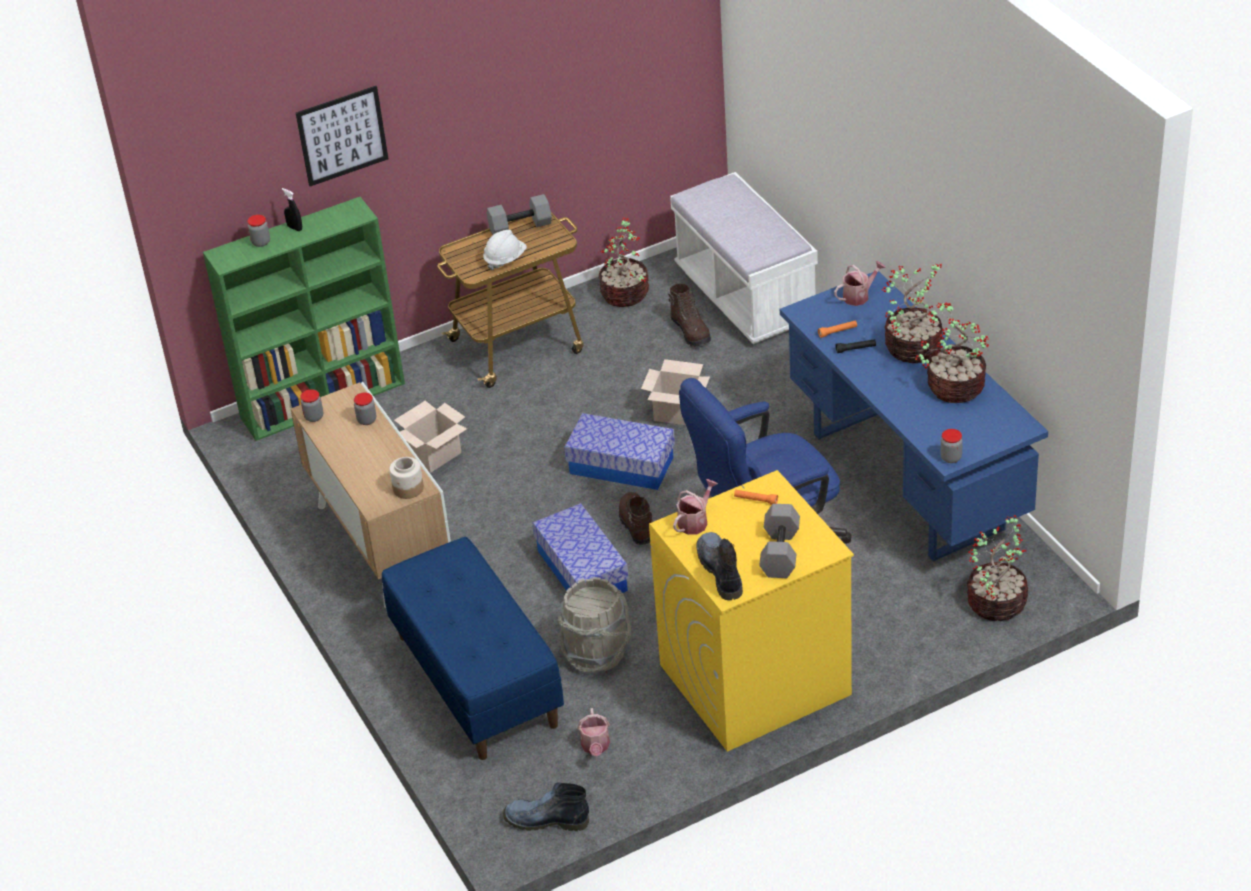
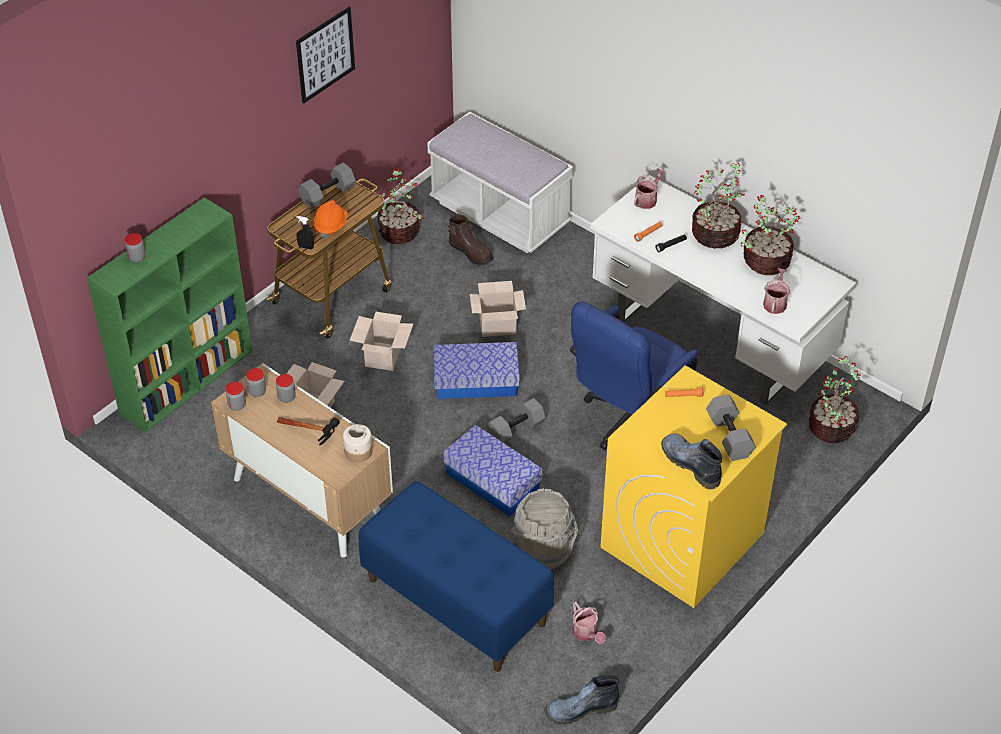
camera: 25 degrees left, 5 degrees up
(295, 228) = (161, 238): black spray bottle -> black spray bottle (306, 247)
(342, 135) = (187, 146): picture -> picture (325, 54)
(373, 463) = (314, 436): none -> hammer
(505, 259) = (331, 226): white hard hat -> orange hard hat
(537, 417) = (383, 355): none -> cardboard box
(636, 525) = (516, 431): brown boot -> grey dumbbell
(695, 521) = (645, 426): watering can -> watering can (775, 303)
(909, 481) = (711, 342): blue desk -> white desk
(951, 458) = (797, 321): jar -> jar (257, 391)

